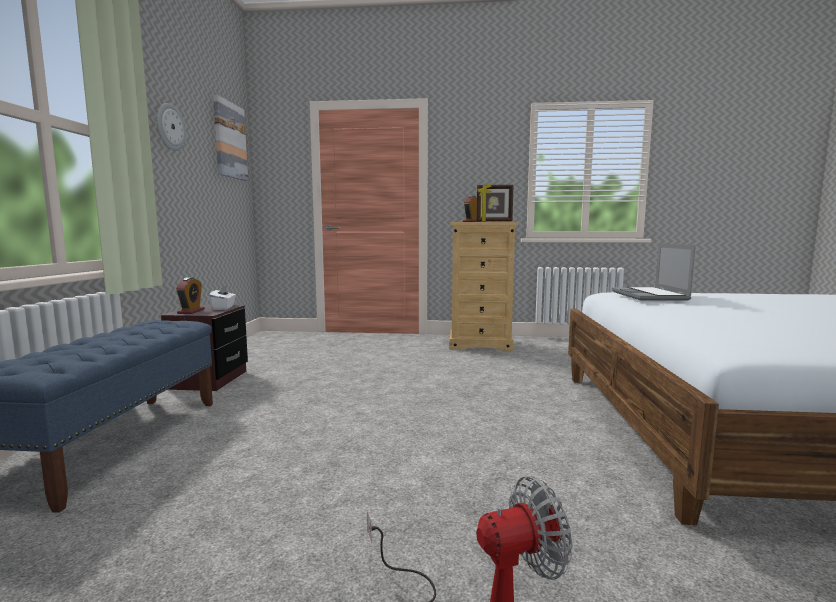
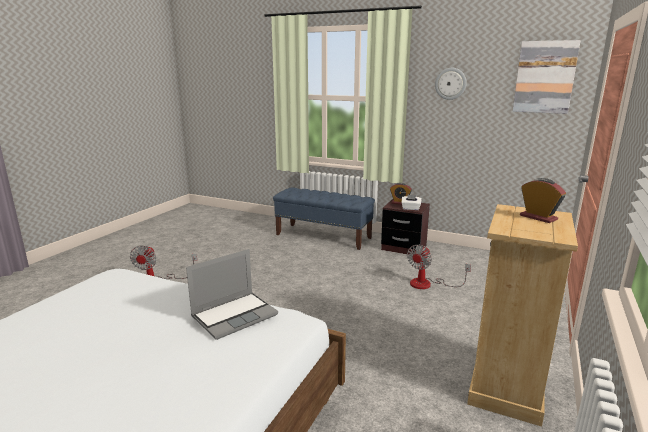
camera: 110 degrees right, 10 degrees up
(332, 364) = (428, 284): none -> fan
(494, 221) = (503, 223): picture frame -> none
(650, 296) = (235, 315): laptop -> laptop turned 120 degrees clockwise

